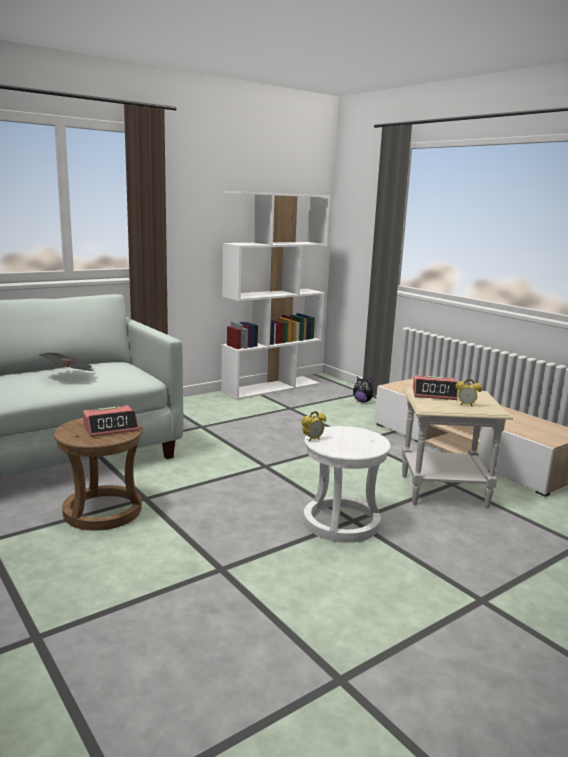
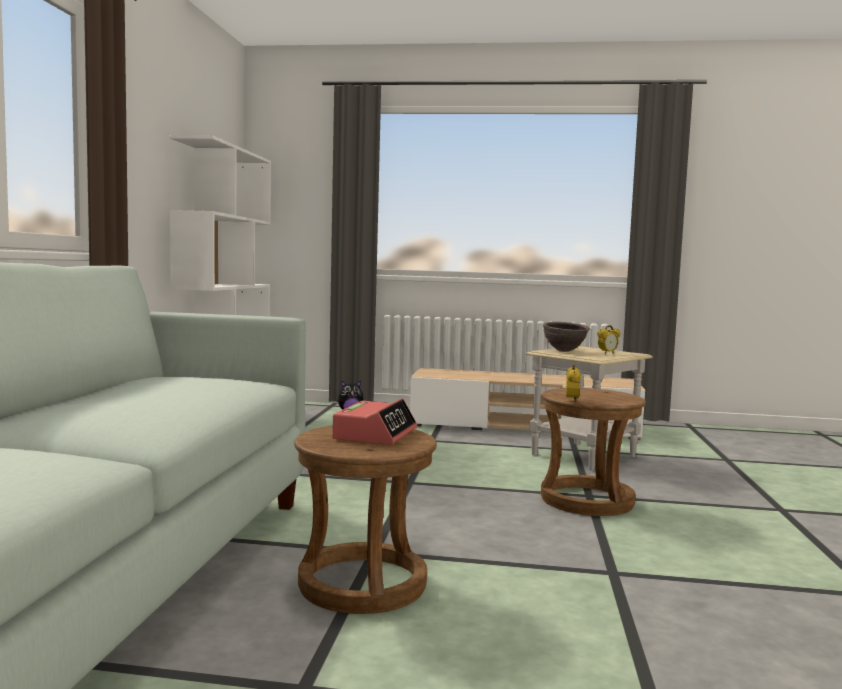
camera: 45 degrees left, 10 degrees down
(70, 376) = (178, 389): newspaper -> none
(341, 523) = (587, 500): white stool -> brown stool
(434, 394) = (564, 351): alarm clock -> brown bowl

